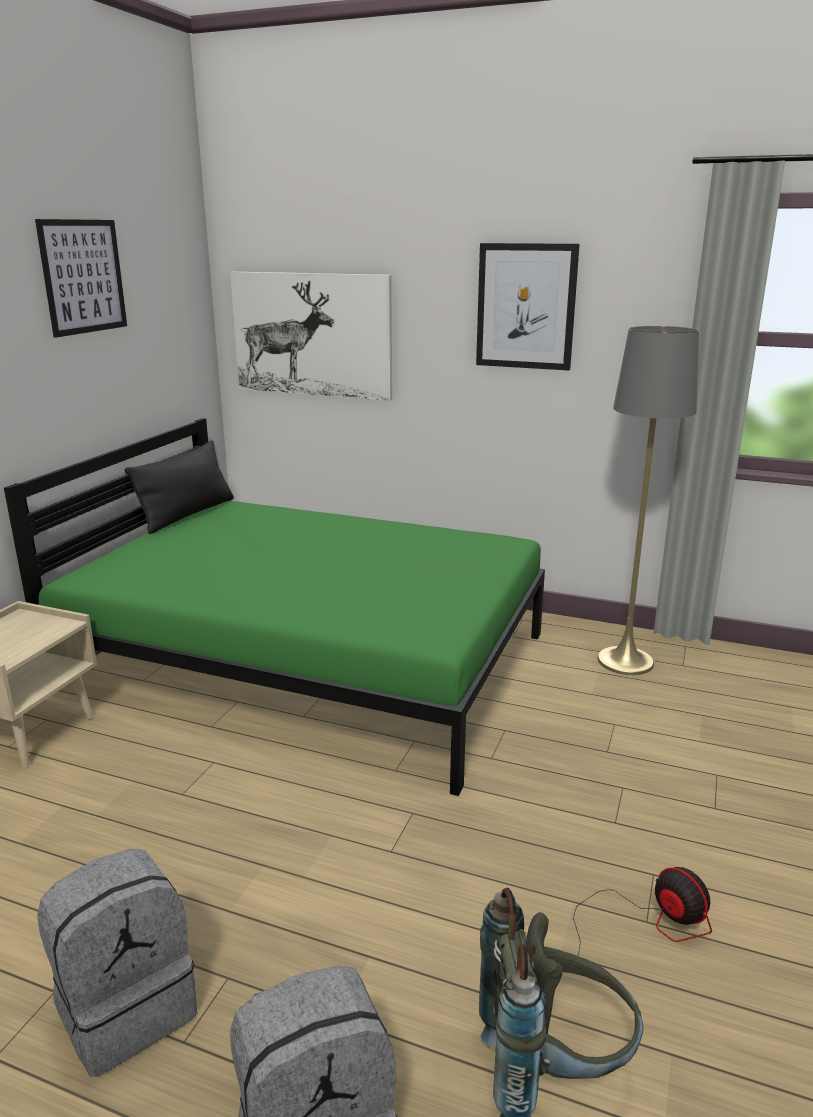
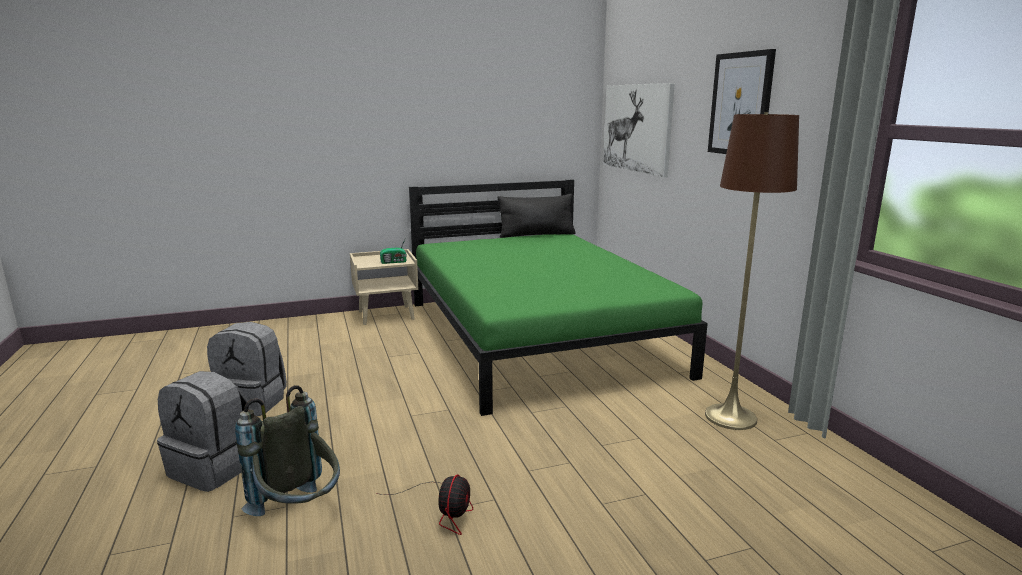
camera: 50 degrees right, 5 degrees down
(46, 633) = (394, 262): none -> radio
(83, 276) = (488, 82): picture -> none
(625, 661) = (730, 417): grey floor lamp -> brown floor lamp

